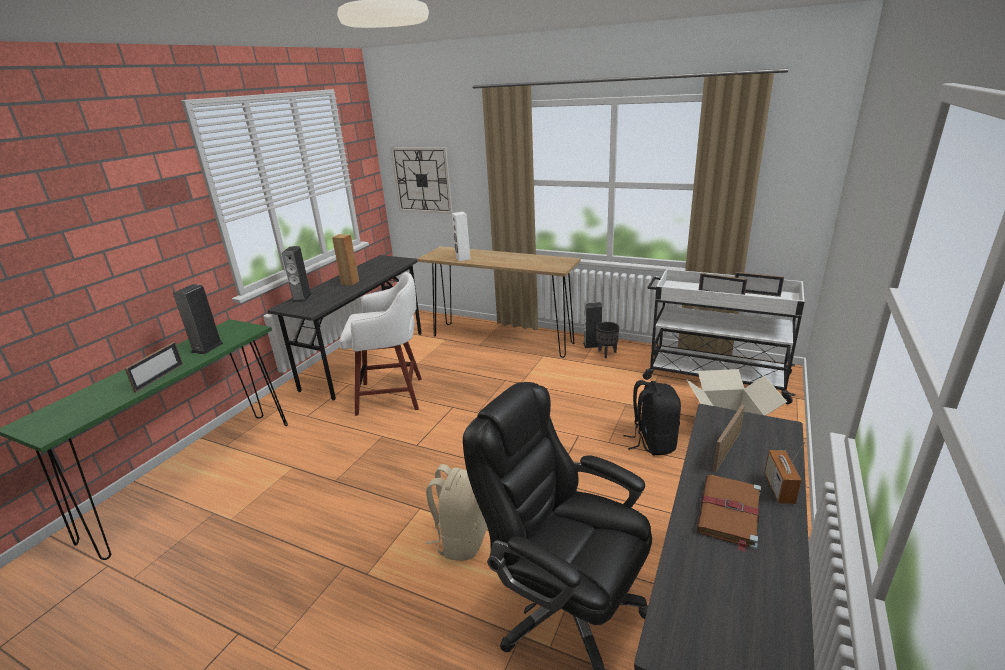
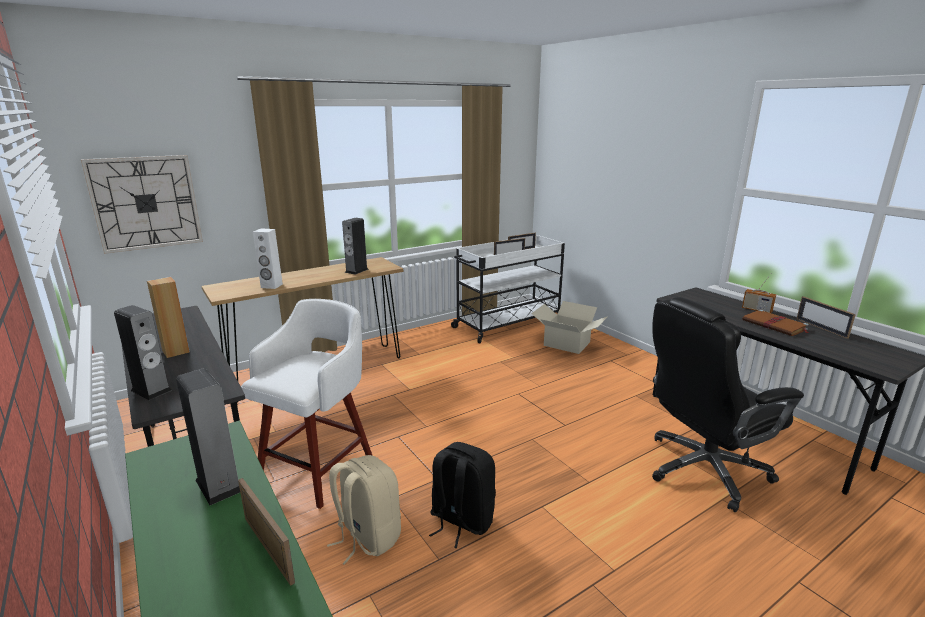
camera: 60 degrees left, 5 degrees down
(462, 539) = (603, 494): beige backpack -> beige backpack (367, 537)
(592, 345) = (400, 340): speaker -> speaker (356, 270)
(607, 353) = (422, 341): black planter -> none
(652, 442) = (557, 371): black backpack -> black backpack (460, 521)
(727, 451) = (714, 308): picture frame -> picture frame (821, 328)

